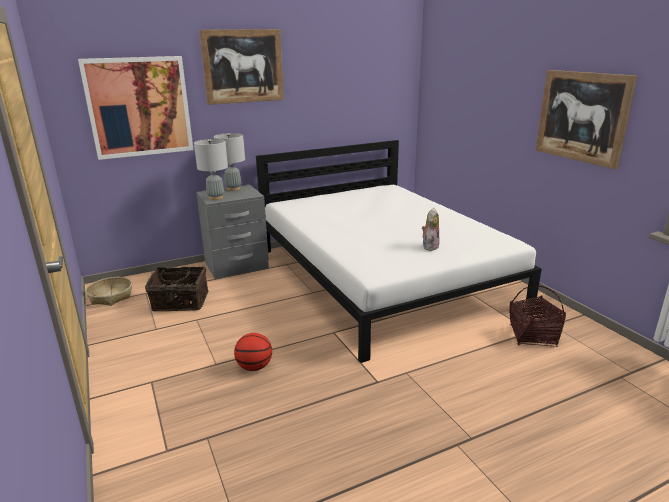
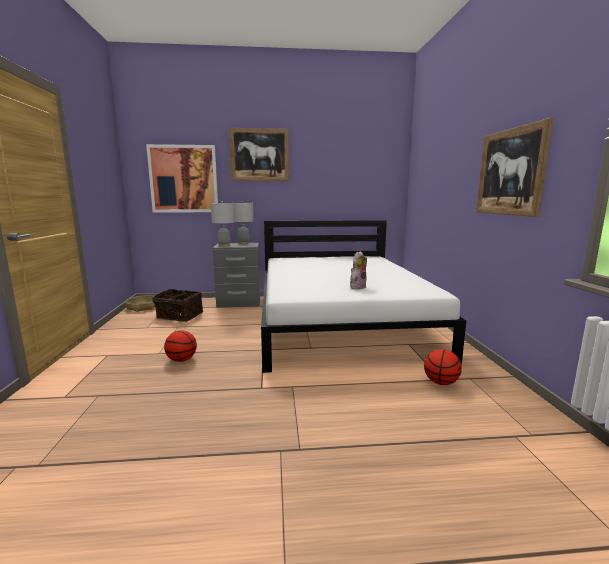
camera: 20 degrees right, 10 degrees down
(532, 336) = (440, 382): basket -> basketball

